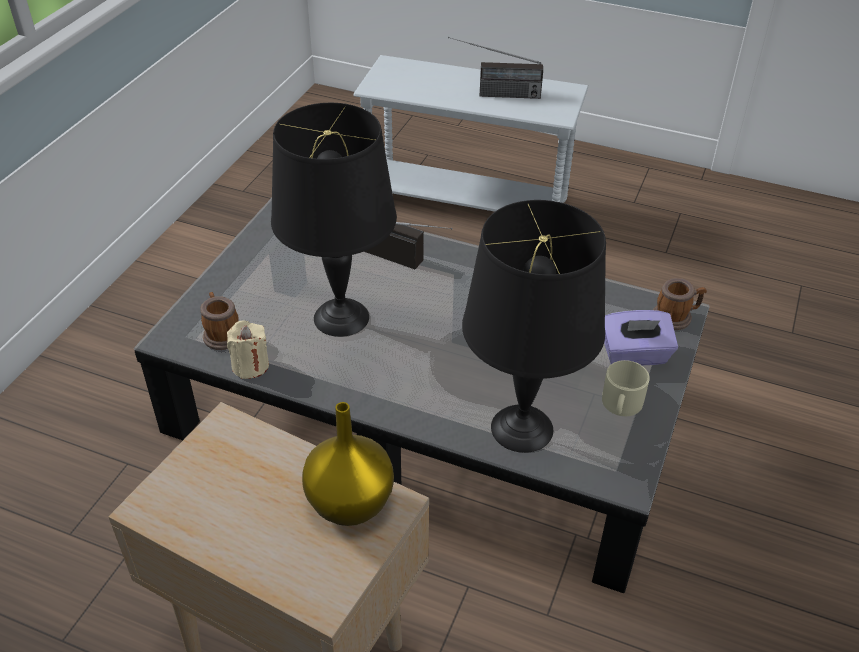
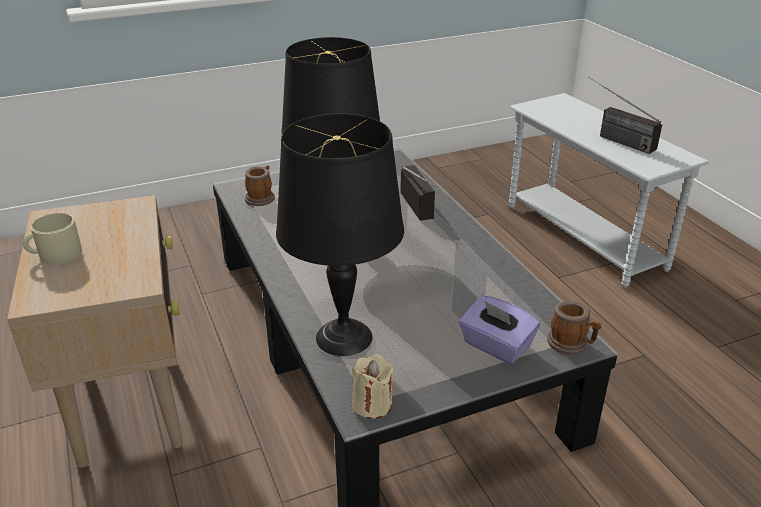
camera: 45 degrees right, 10 degrees down
(250, 366) = (250, 219): beige candle -> beige candle (372, 404)
(348, 504) = (121, 270): yellow vase -> none
(621, 405) = (434, 367): beige mug -> beige mug (55, 255)

